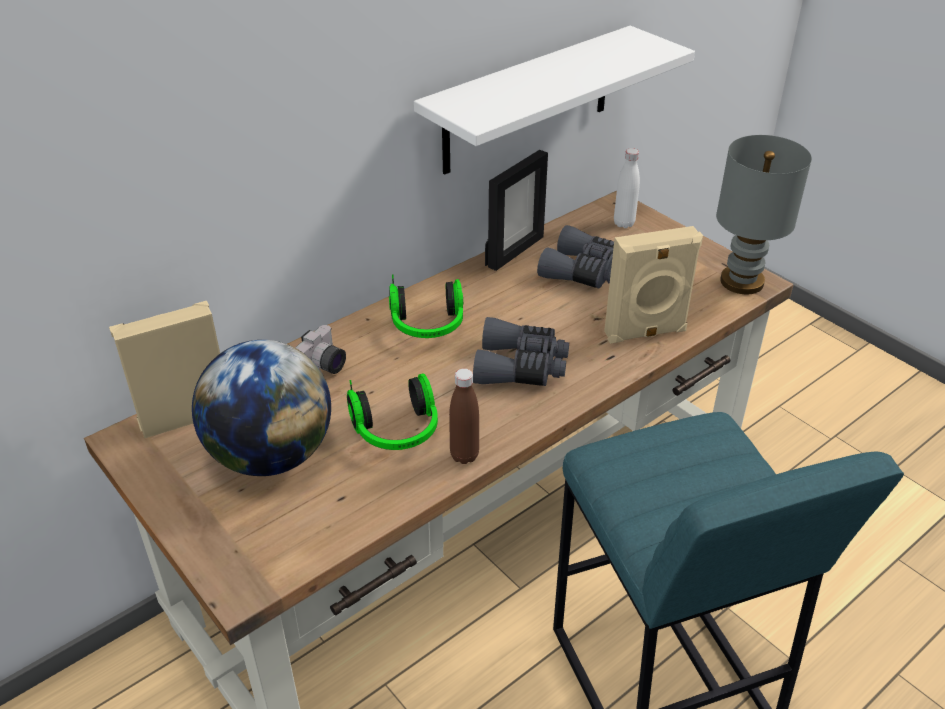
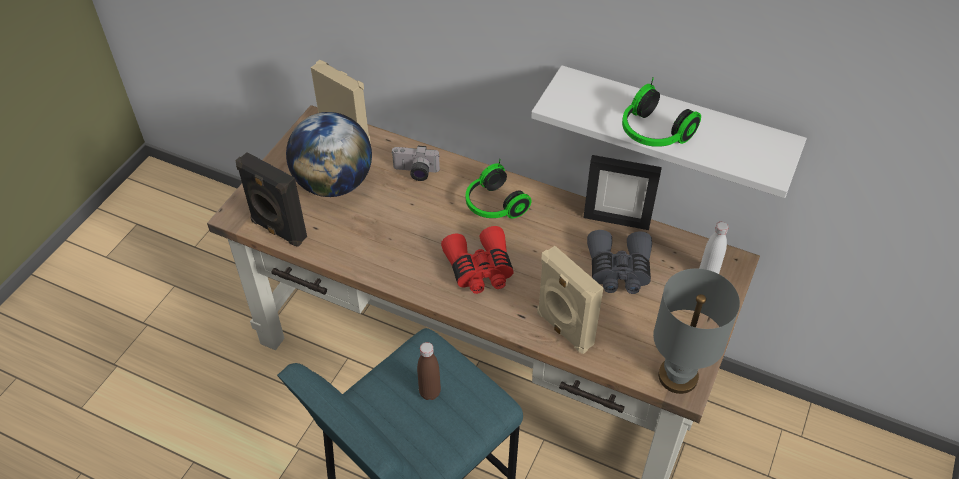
camera: 65 degrees right, 10 degrees up
(314, 542) = (278, 230): none -> black speaker
(397, 432) = (382, 230): headphones -> headphones (653, 134)
(464, 455) = (377, 270): brown bottle -> brown bottle (430, 392)
(521, 367) = (480, 269): grey binoculars -> red binoculars

